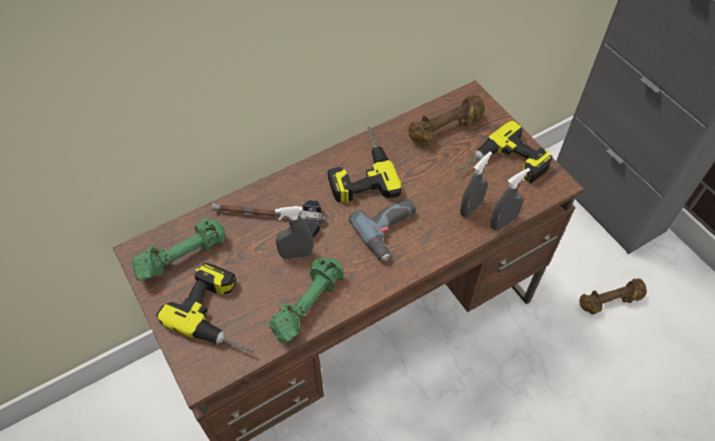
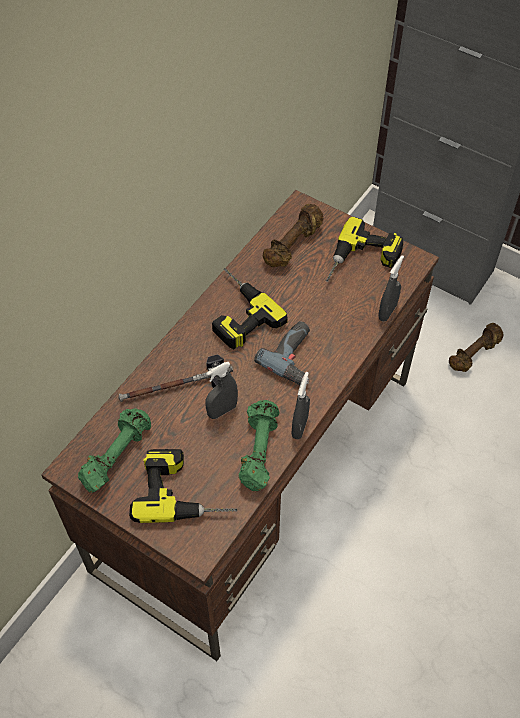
camera: 25 degrees left, 0 degrees up
(471, 208) = (353, 310): grey spray bottle -> grey spray bottle (299, 427)

